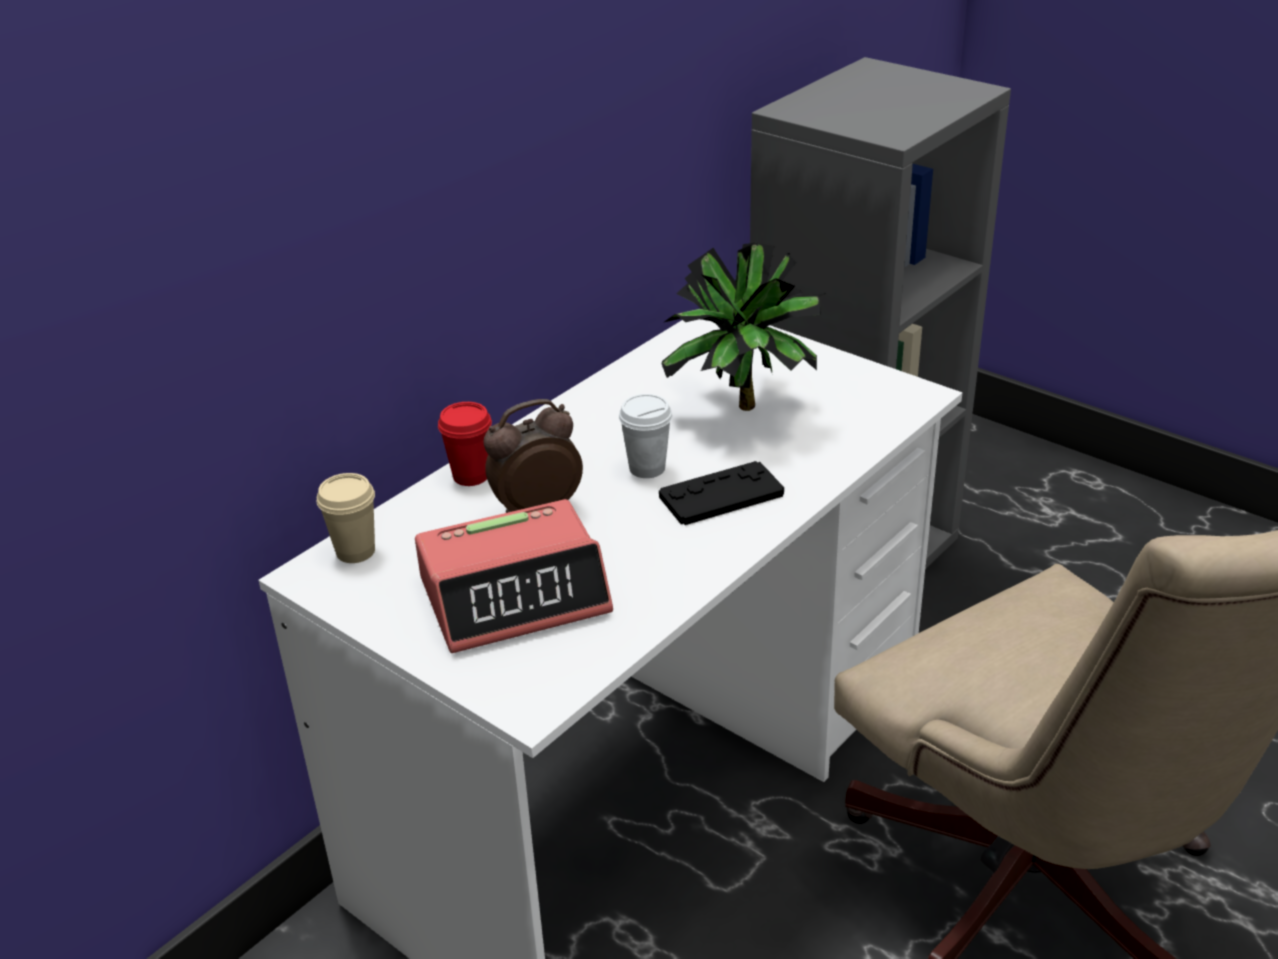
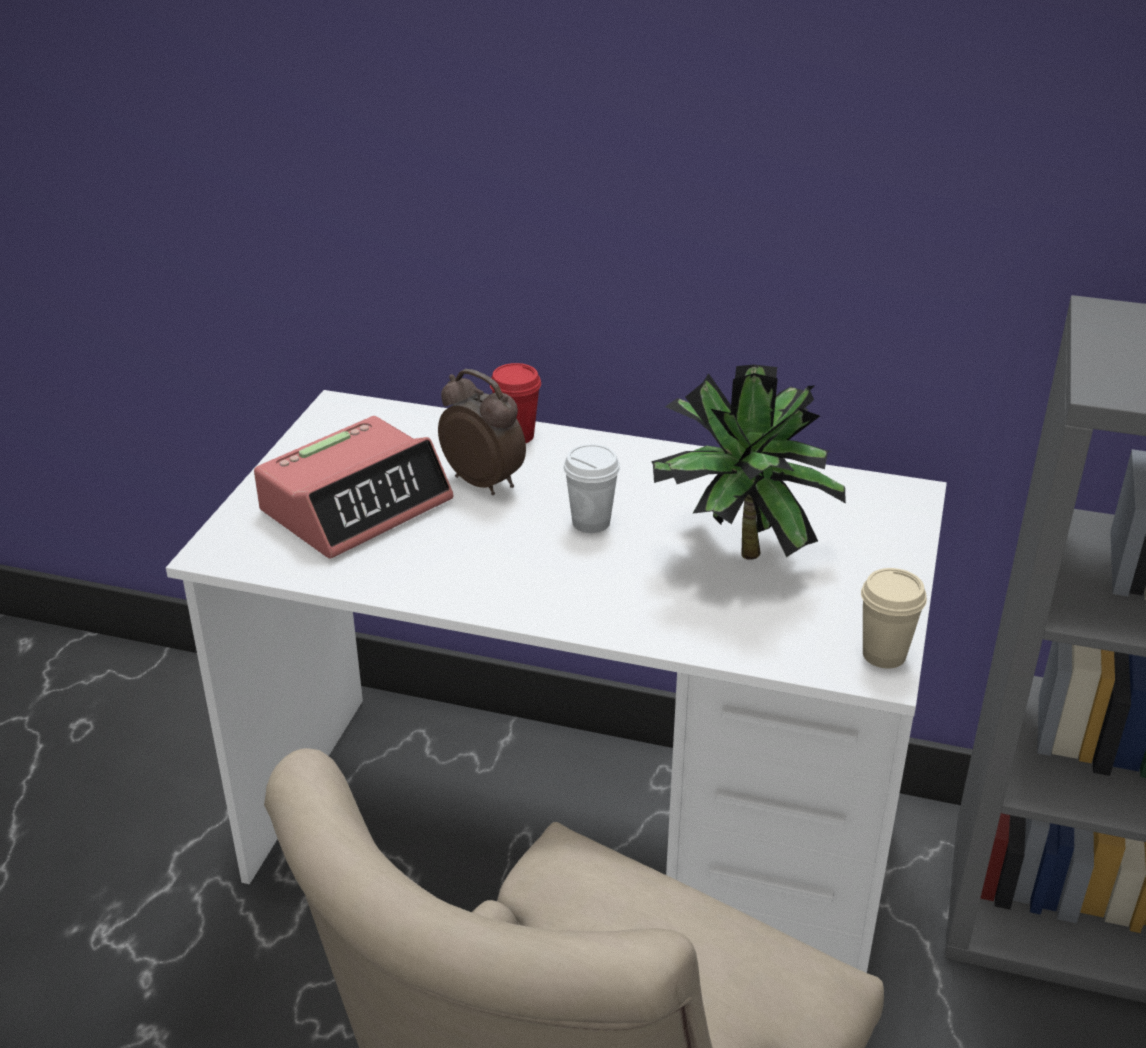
camera: 65 degrees right, 0 degrees up
(355, 551) = (378, 417): beige cup -> beige cup (884, 655)
(515, 595) = (356, 505): alarm clock -> alarm clock turned 90 degrees counterclockwise
(721, 495) = (572, 576): black game controller -> none

